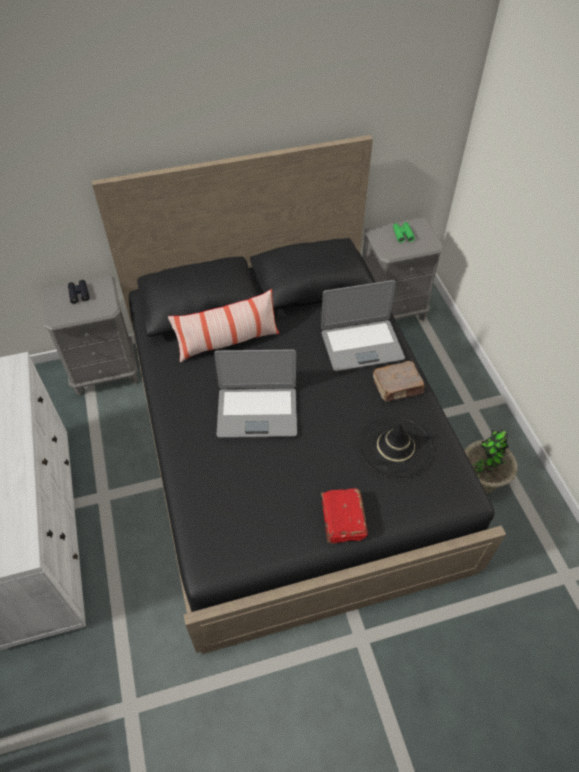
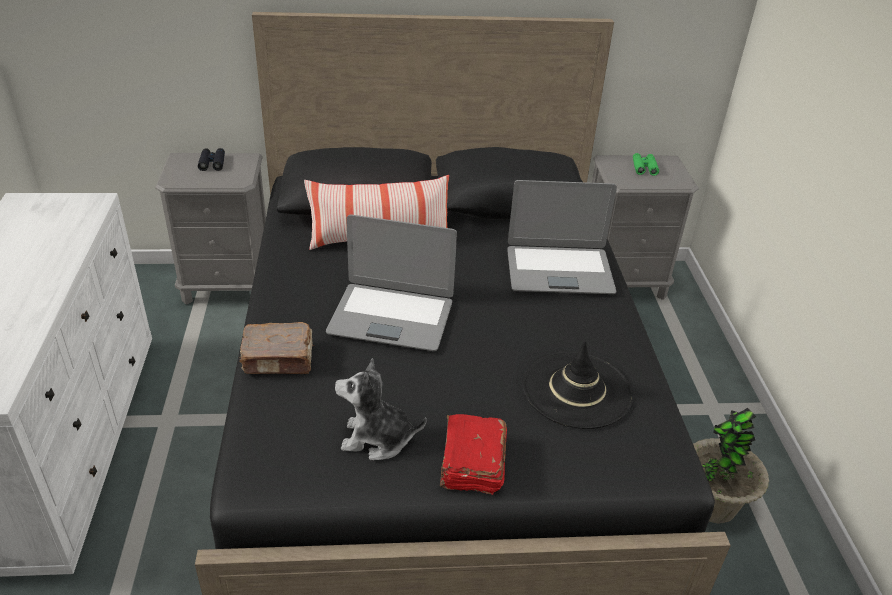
camera: 10 degrees right, 15 degrees down
(277, 515) = (377, 439): none -> plush toy
(398, 387) = (598, 323): brown book -> brown book (279, 359)

